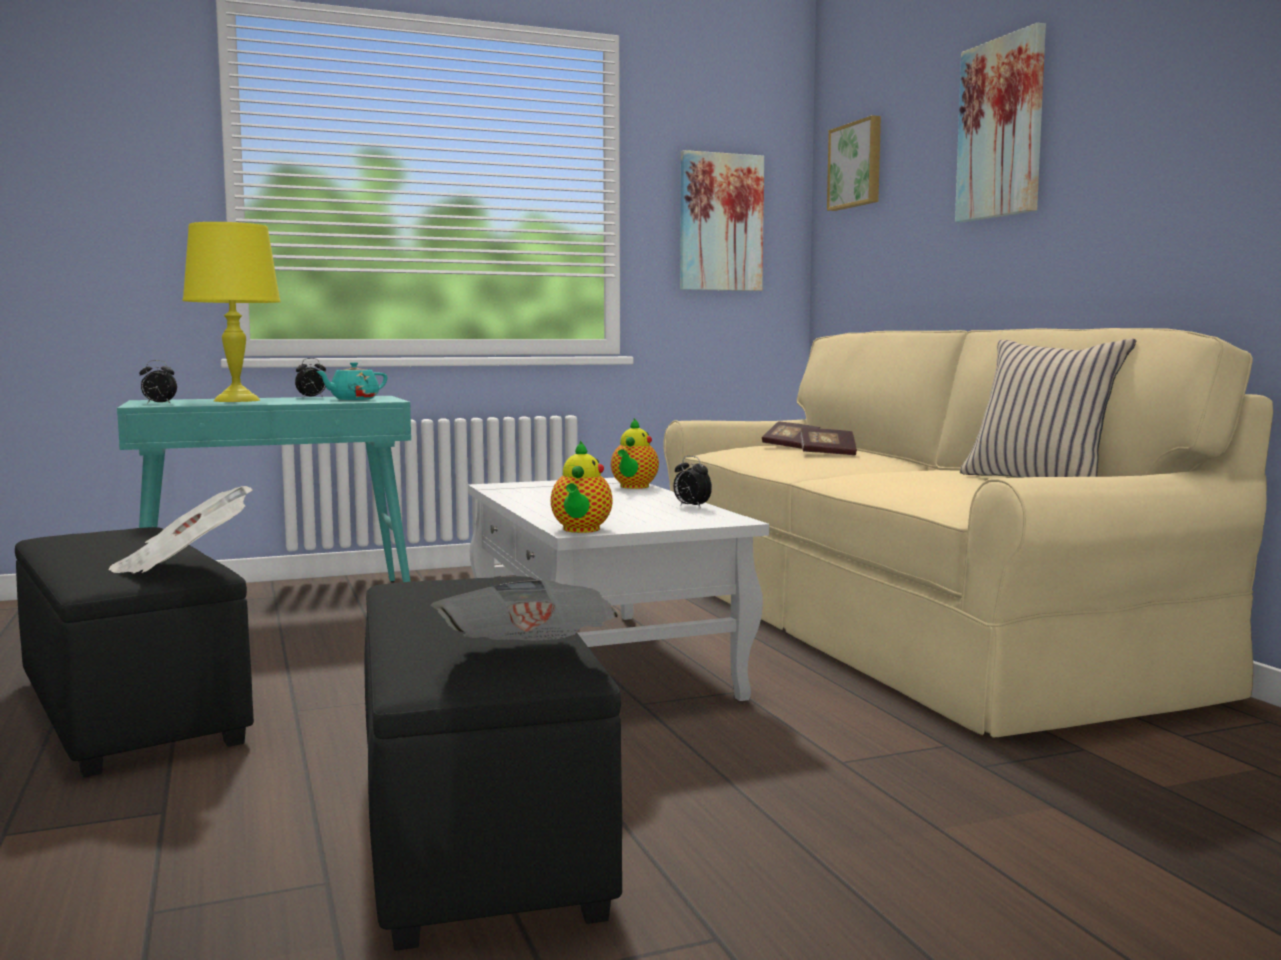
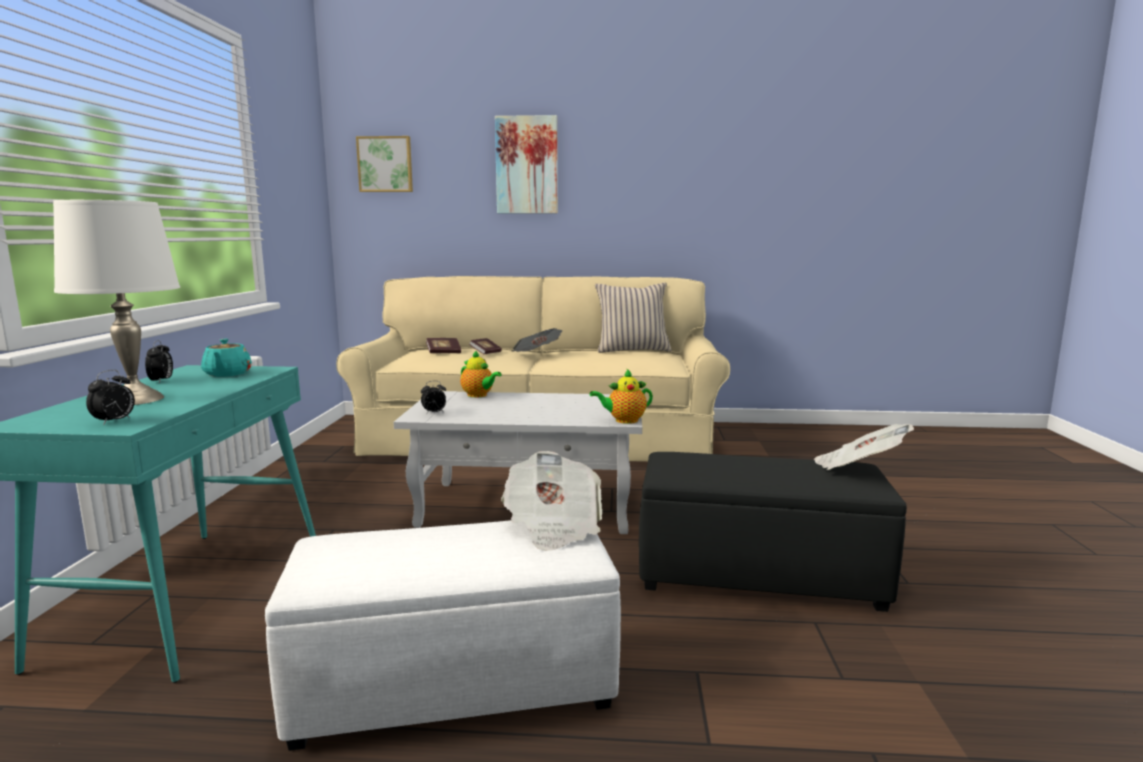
camera: 65 degrees left, 5 degrees up
(131, 711) = (457, 685): black ottoman -> white ottoman
(237, 400) = (136, 399): yellow table lamp -> white table lamp
(580, 530) = (624, 420): teapot -> teapot turned 135 degrees clockwise
(691, 507) = (570, 396): alarm clock -> alarm clock (434, 413)
(720, 222) = (297, 195): picture -> none
(882, 465) = (536, 355): none -> newspaper

